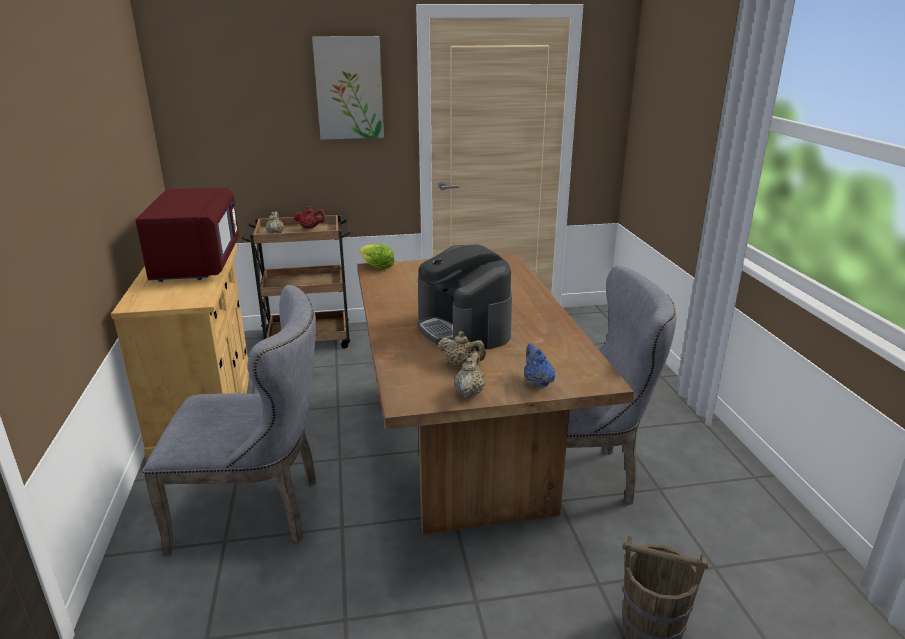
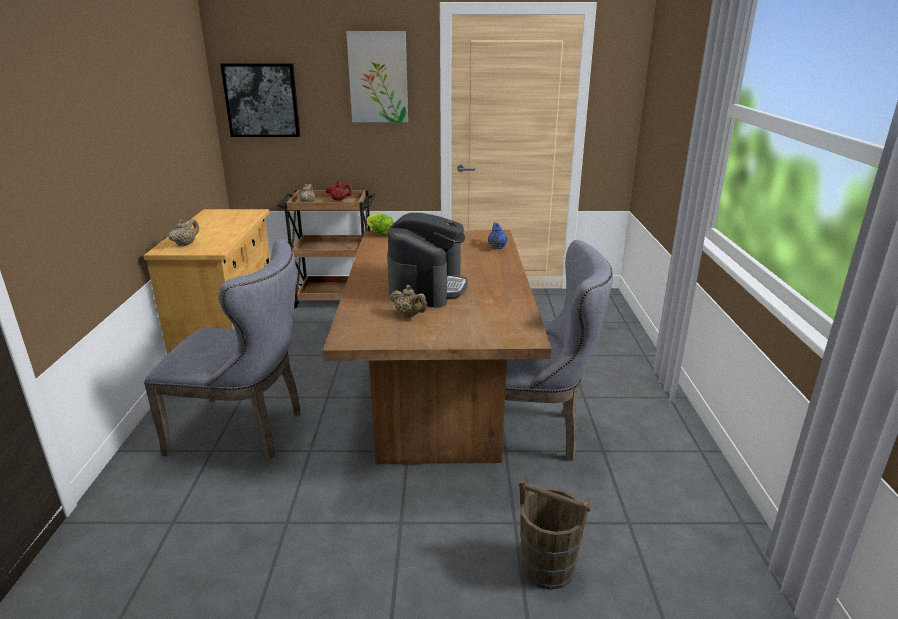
camera: 10 degrees right, 0 degrees up
(197, 264) = (228, 222): red microwave -> none
(212, 117) = (262, 100): none -> picture
(463, 329) = (427, 287): coffee machine -> coffee machine turned 150 degrees counterclockwise
(469, 392) = (404, 337): beige teapot -> beige teapot (186, 244)
(537, 382) = (467, 334): blue teapot -> blue teapot (497, 247)

